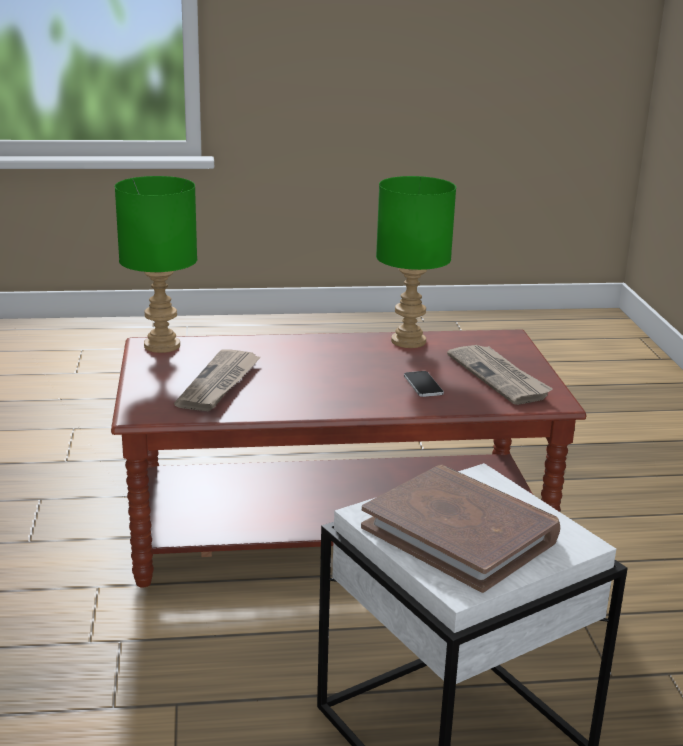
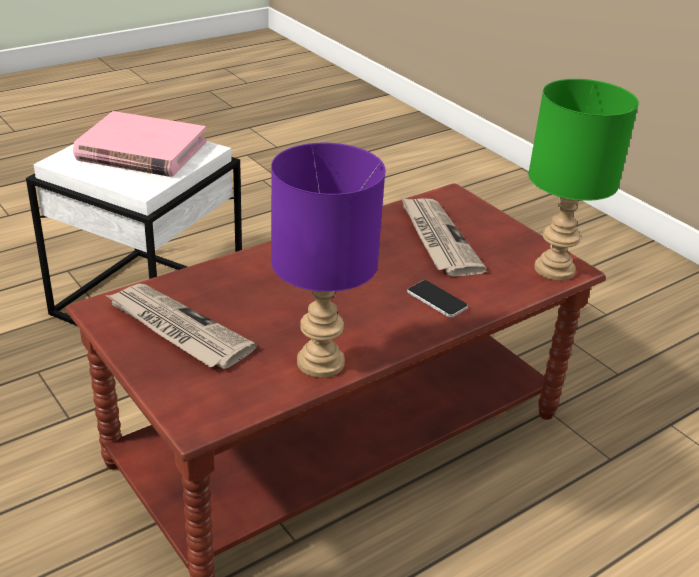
camera: 150 degrees right, 10 degrees up
(410, 342) = (318, 362): green table lamp -> purple table lamp
(423, 385) = (253, 292): phone -> phone (437, 299)
(460, 533) = (141, 151): brown book -> pink book

